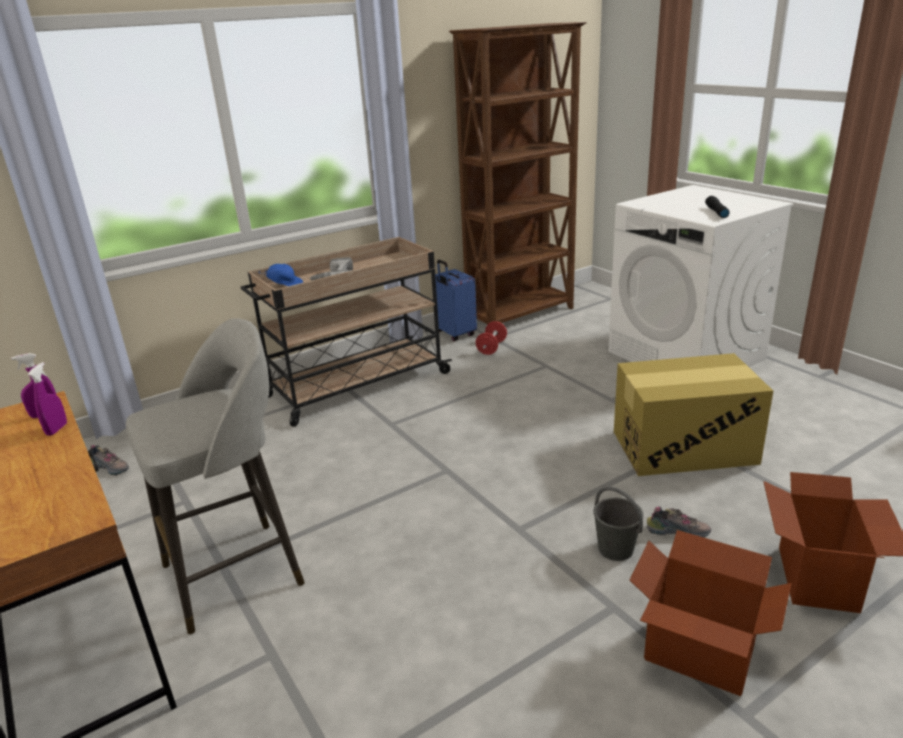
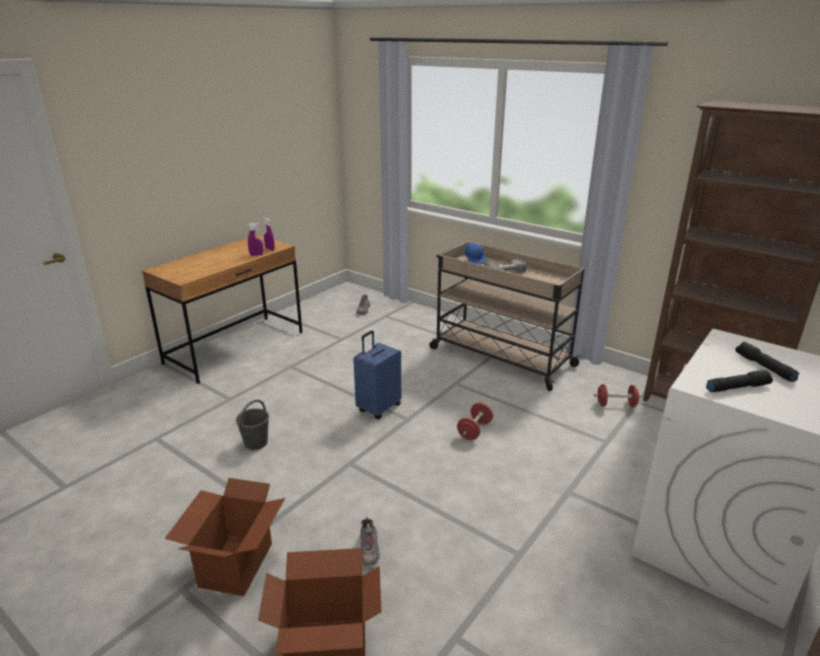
camera: 70 degrees right, 0 degrees up
(237, 573) = (286, 372): grey stool -> none
(454, 334) = (625, 380): blue suitcase -> blue suitcase (378, 408)
(494, 429) = (474, 430): none -> red dumbbell
(615, 549) = (339, 514): grey bucket -> grey bucket (256, 442)
(683, 447) = (505, 548): cardboard box -> none
(685, 203) = (763, 367): none -> black flashlight

